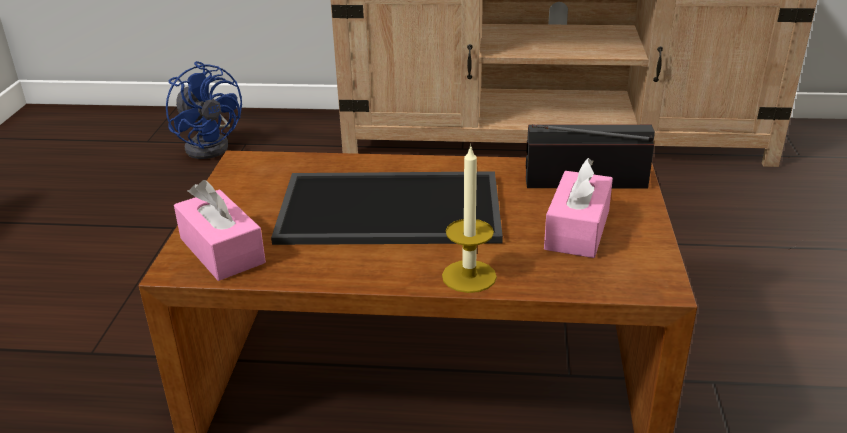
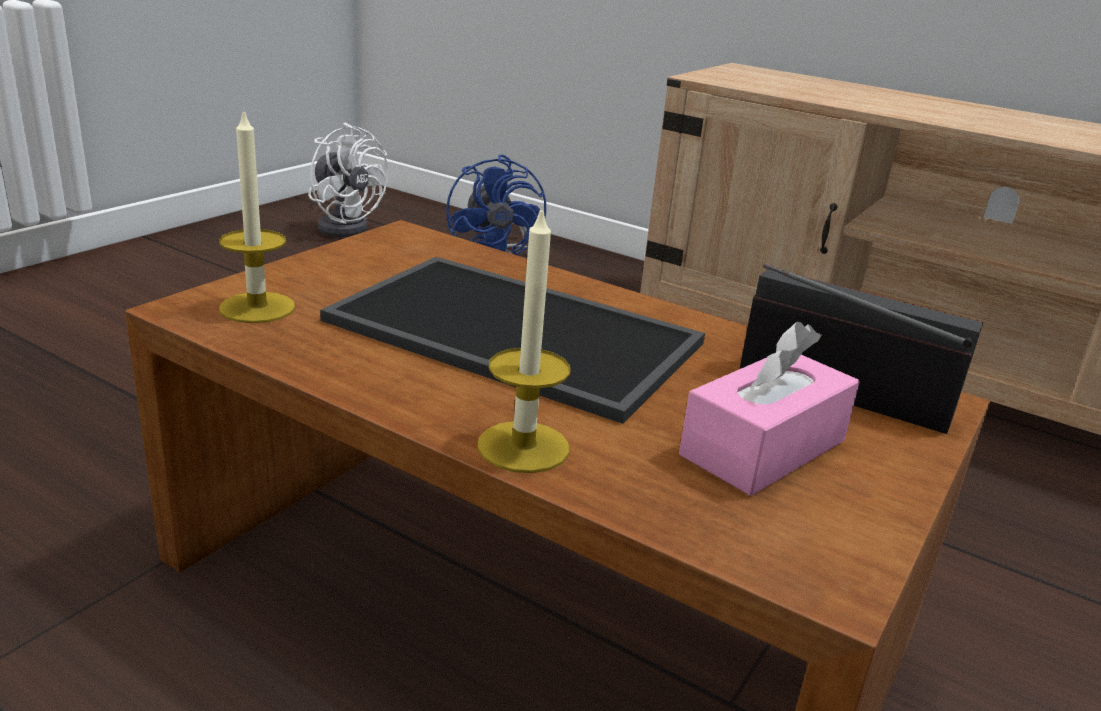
camera: 25 degrees right, 5 degrees down
(58, 151) = (345, 226): none -> white fan
(222, 250) = (257, 307): pink tissue box -> candle

